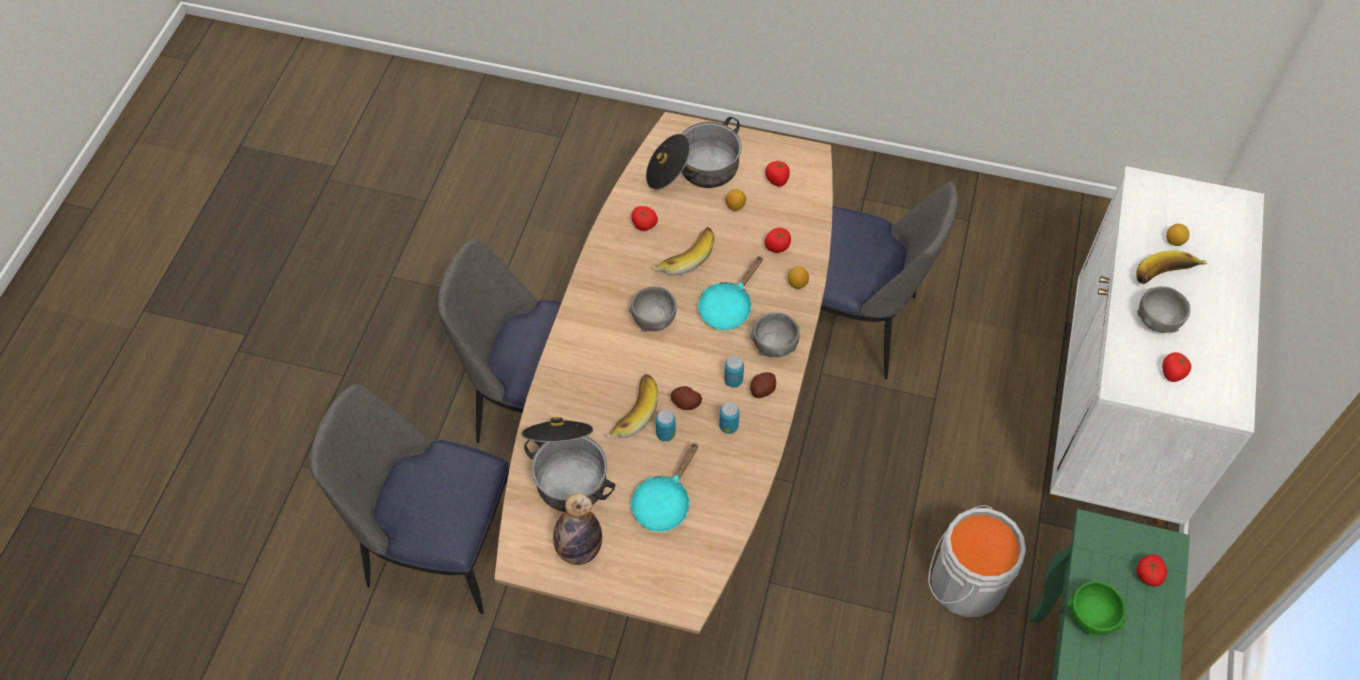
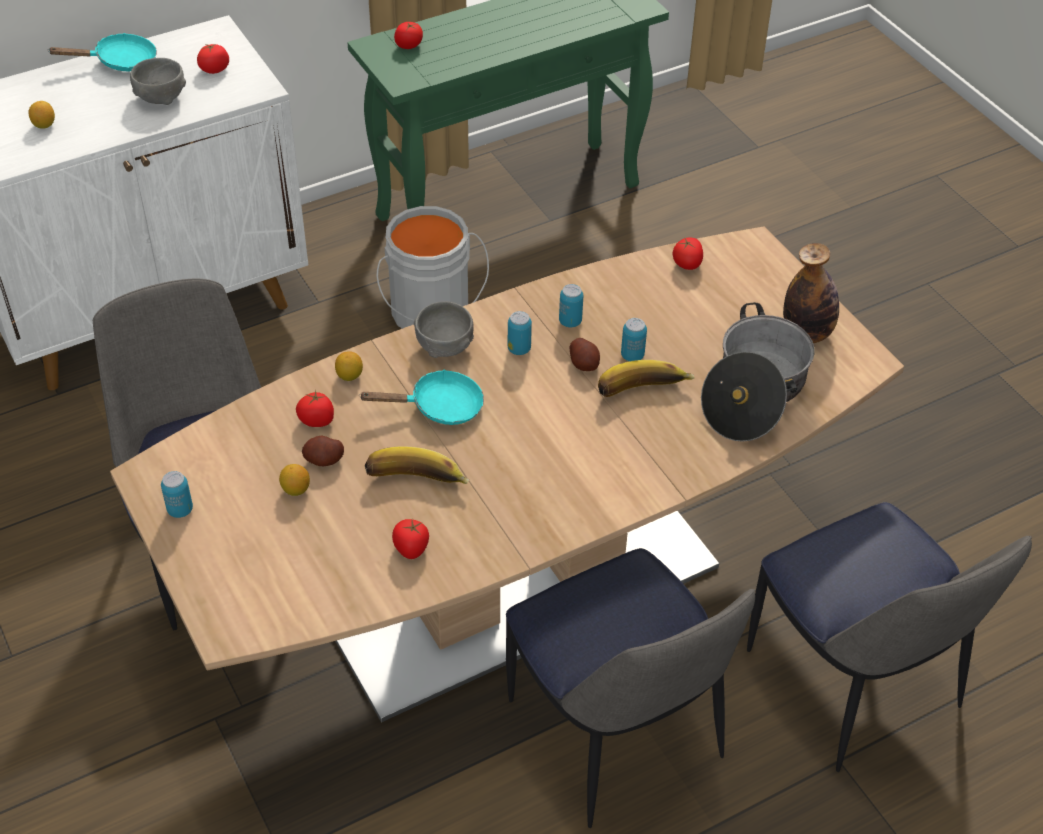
camera: 135 degrees left, 10 degrees down
(653, 319) = (523, 451): grey bowl -> none
(664, 502) = (694, 312): turquoise frying pan -> turquoise frying pan (120, 62)
(694, 171) = (279, 562): cooking pot -> none
(762, 389) = (504, 324): potato -> potato (324, 460)
(772, 155) = (180, 510): none -> can
(777, 180) = (217, 480): tomato -> tomato (687, 264)
(1091, 616) = (478, 55): green bowl -> none
(1166, 277) = (99, 112): banana -> none

